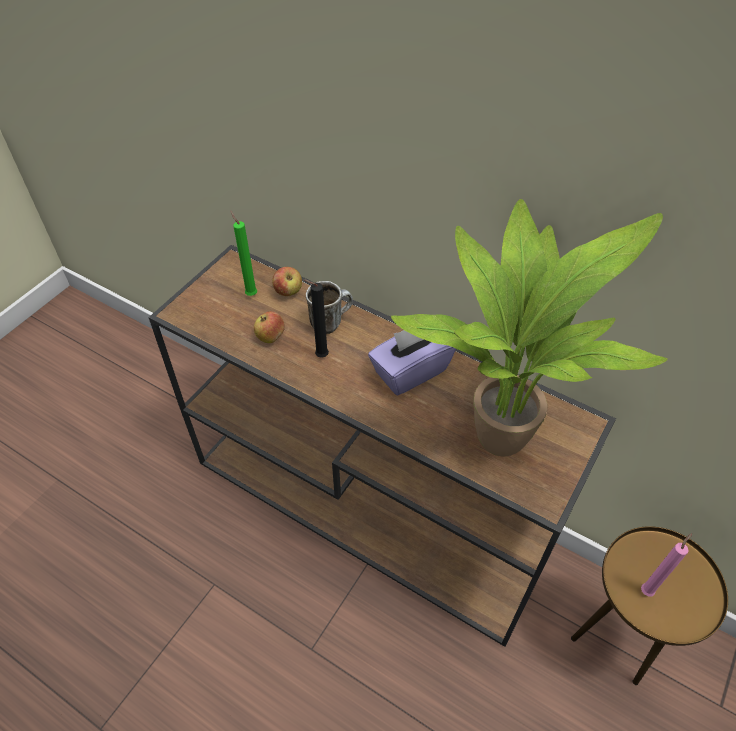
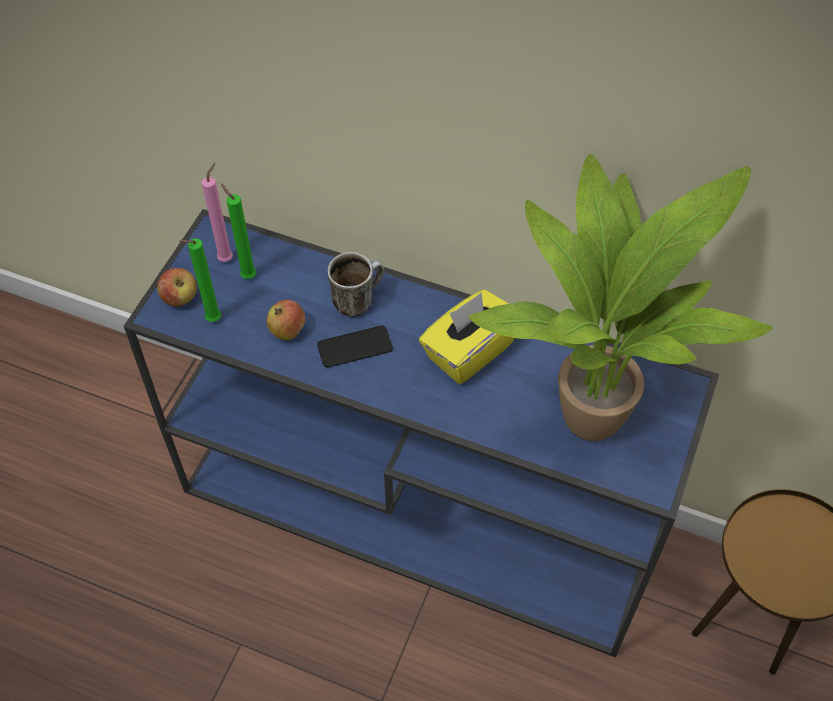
camera: 10 degrees left, 5 degrees up
(214, 322) = (211, 320): none -> green candle
(288, 291) = (295, 265): apple -> apple (180, 298)
(319, 356) = (355, 347): black candle -> phone
(371, 507) = (421, 513): brown console table -> blue console table
(410, 371) = (469, 351): purple tissue box -> yellow tissue box
(647, 590) = (775, 564): pink candle -> pink candle (227, 258)

